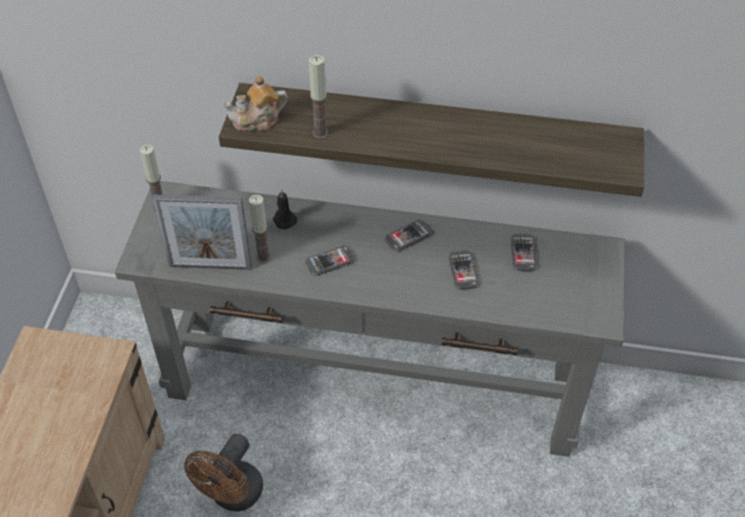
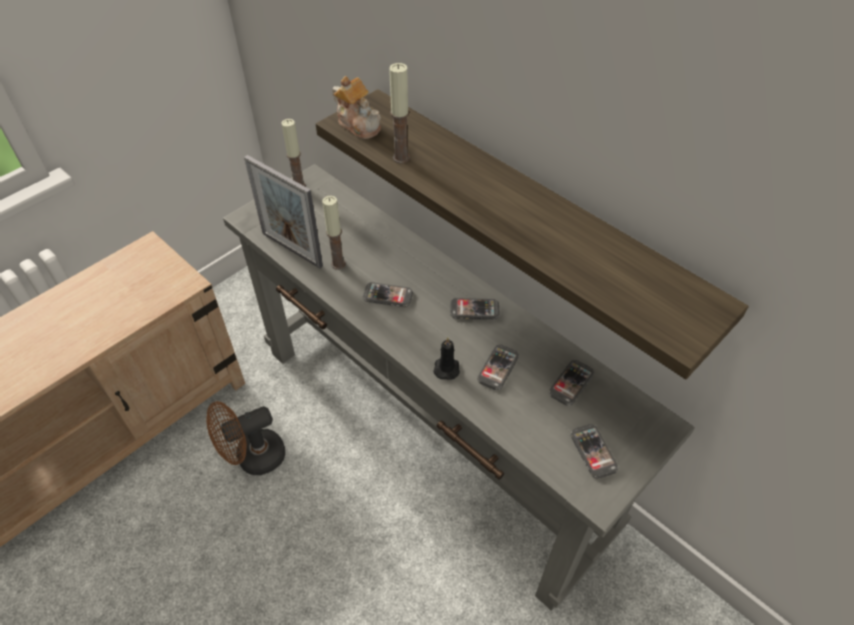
camera: 35 degrees right, 0 degrees up
(257, 121) = (359, 124): teapot -> teapot turned 150 degrees counterclockwise
(284, 219) = (383, 242): black candle -> black candle (446, 367)
(575, 292) = (593, 452): none -> phone

